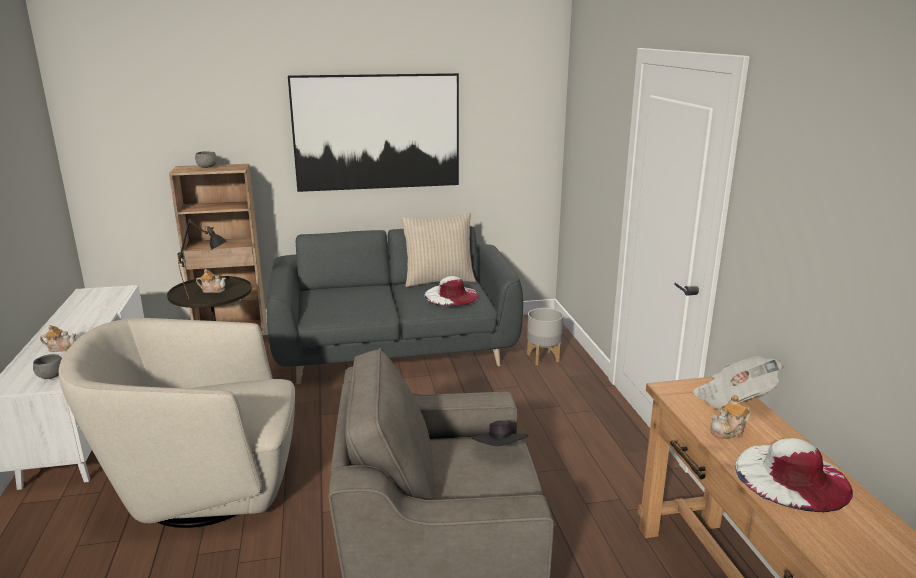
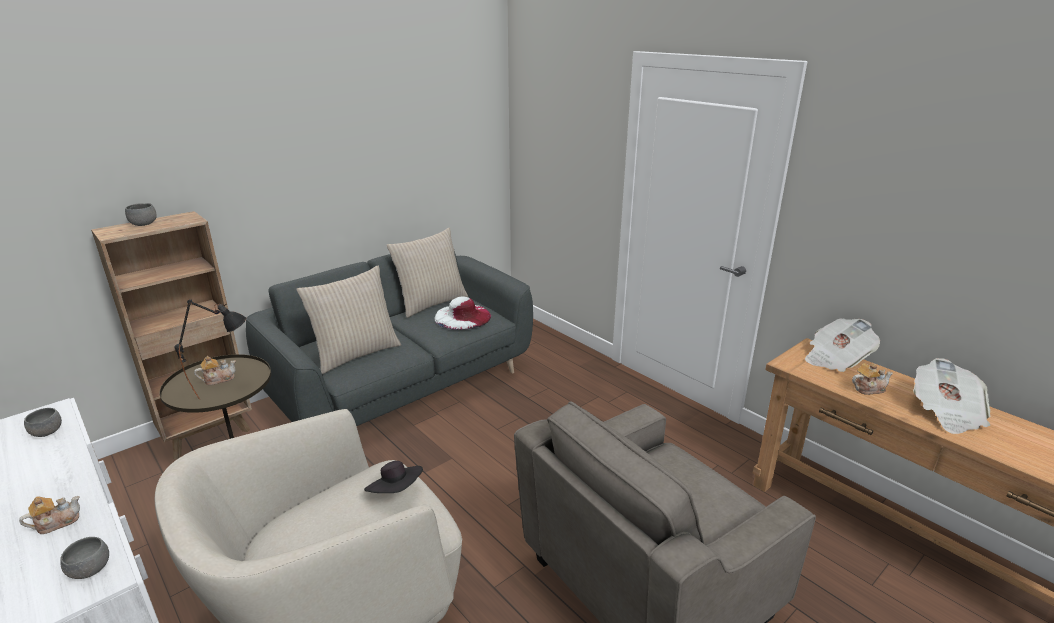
camera: 30 degrees left, 5 degrees up
(105, 300) = (47, 432): none -> grey bowl
(339, 303) = (356, 354): none -> beige pillow
(377, 132) = (337, 154): picture -> none
(500, 450) = (677, 463): black hat -> black hat (396, 491)
(543, 358) = (543, 354): grey planter -> none
(728, 432) = (868, 389): teapot -> teapot turned 135 degrees counterclockwise
(792, 477) = (946, 413): white hat -> newspaper

